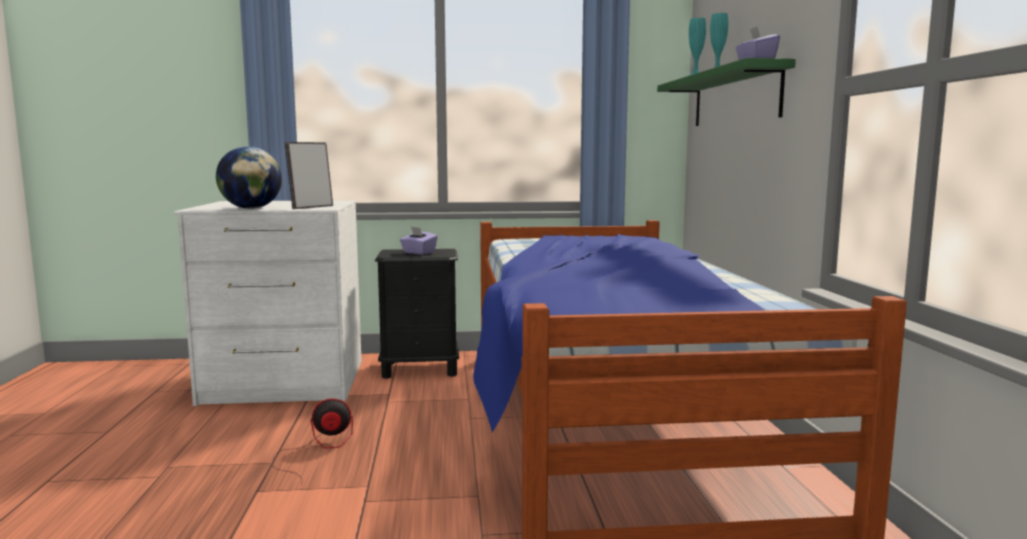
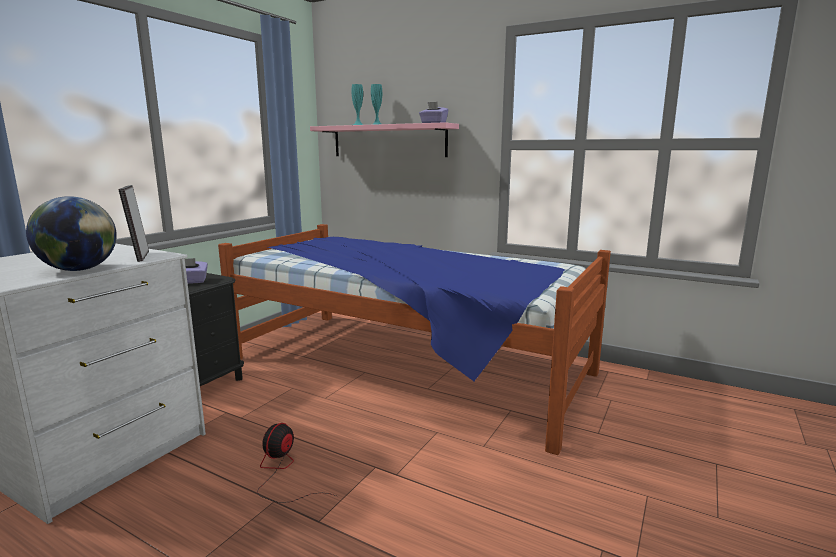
camera: 55 degrees left, 5 degrees up
(734, 98) = (388, 141): green shelf -> pink shelf

